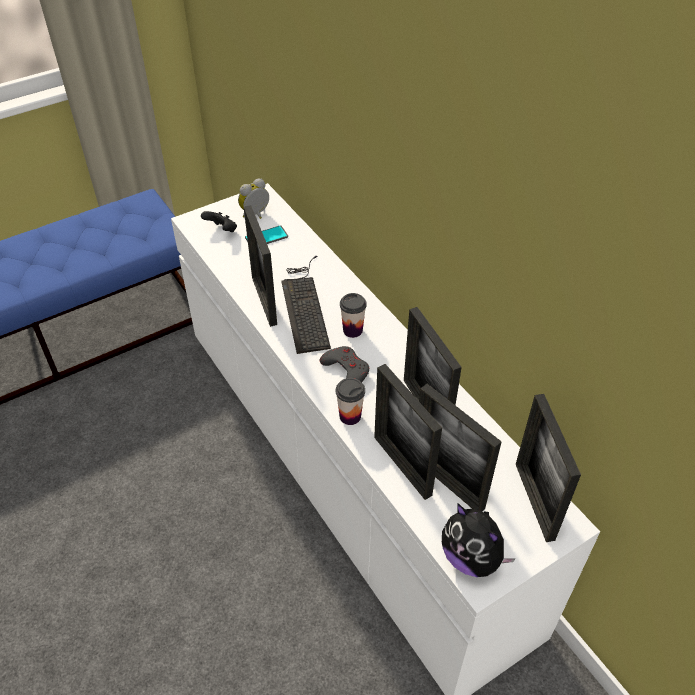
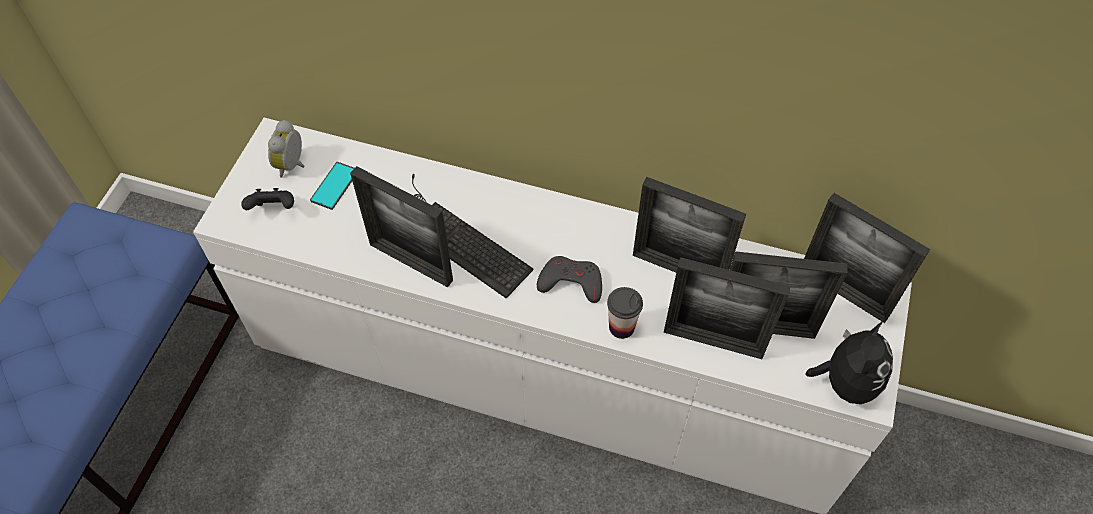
camera: 40 degrees left, 10 degrees up
(352, 330) = (534, 235): cup -> none
(471, 557) = (845, 382): plush toy -> plush toy turned 75 degrees counterclockwise

